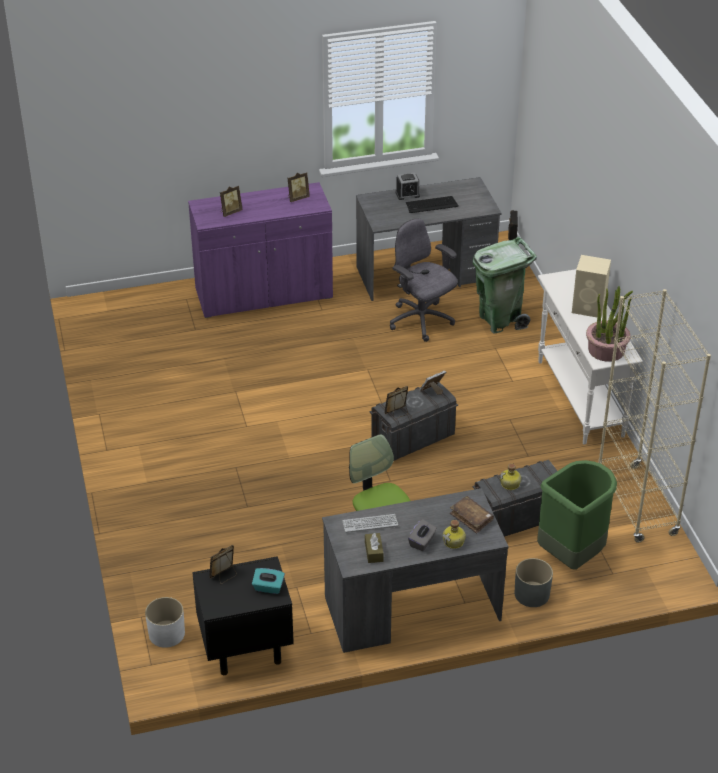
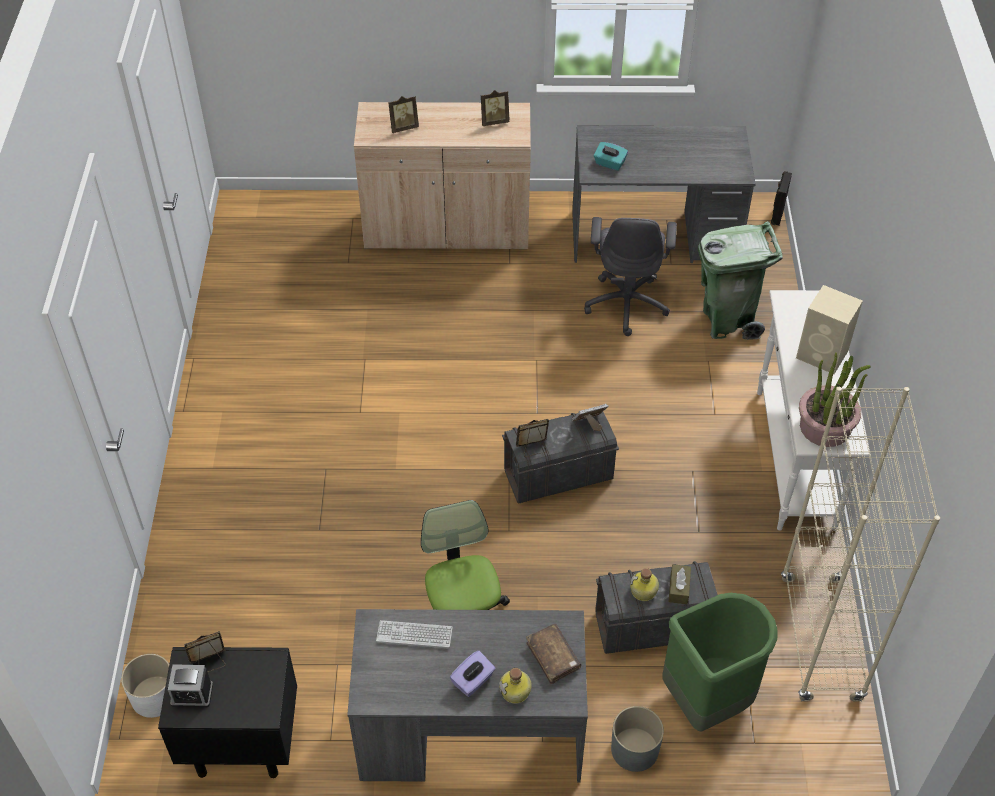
camera: 15 degrees right, 10 degrees up
(264, 294) = (447, 229): purple cabinet -> beige cabinet
(268, 587) = (258, 695): turquoise tissue box -> turquoise tissue box (609, 163)
(374, 552) = (403, 682): brown tissue box -> brown tissue box (679, 588)
(407, 194) = (642, 135): alarm clock -> alarm clock (192, 694)
(421, 321) = (626, 303): grey office chair -> grey office chair turned 150 degrees counterclockwise
(422, 542) = (473, 681): grey tissue box -> purple tissue box
(431, 205) = (668, 157): keyboard -> none

